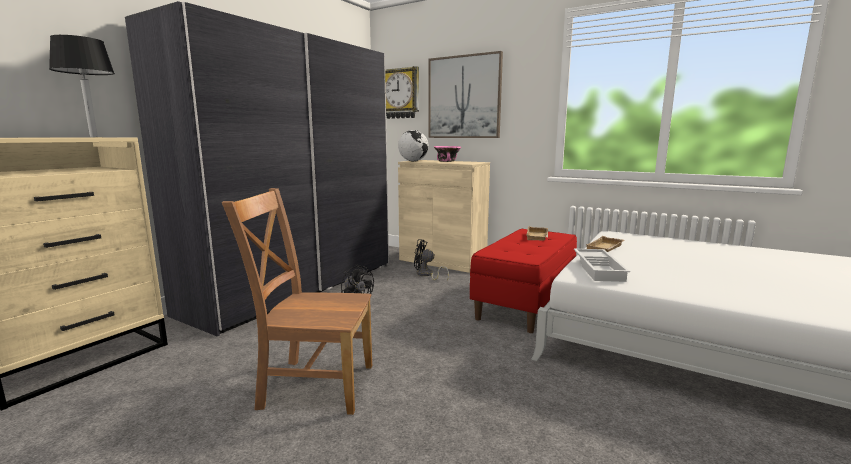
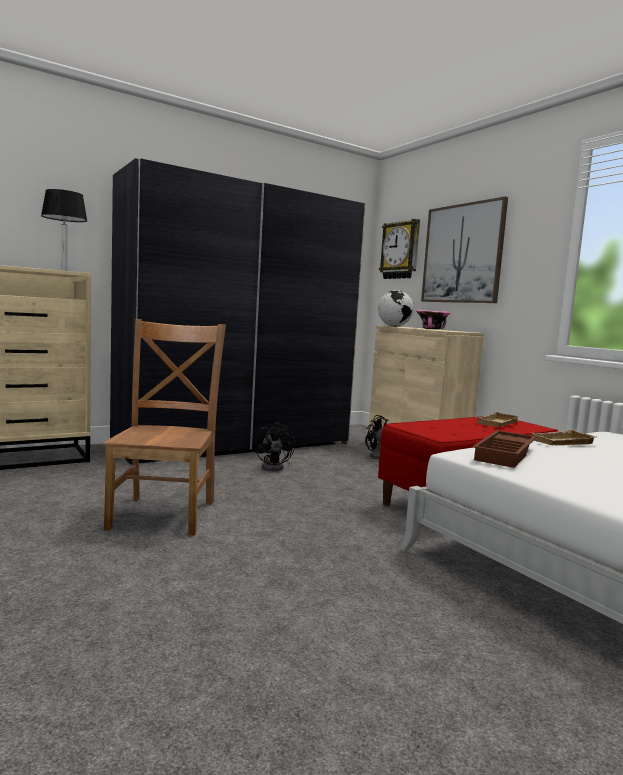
camera: 25 degrees right, 5 degrees down
(313, 385) = (165, 512): brown chair -> brown chair turned 60 degrees clockwise
(600, 269) = (506, 454): white tray -> brown tray

